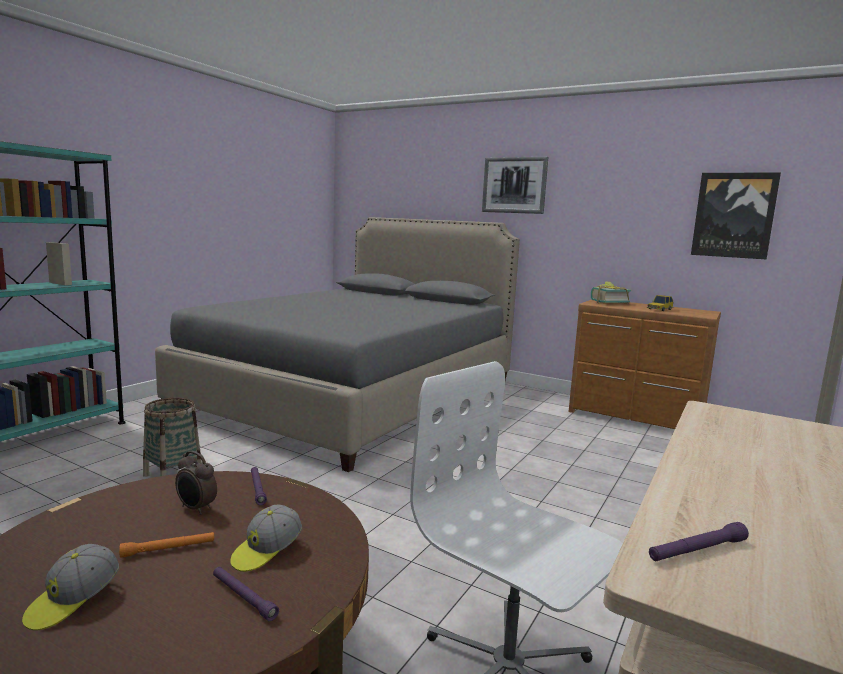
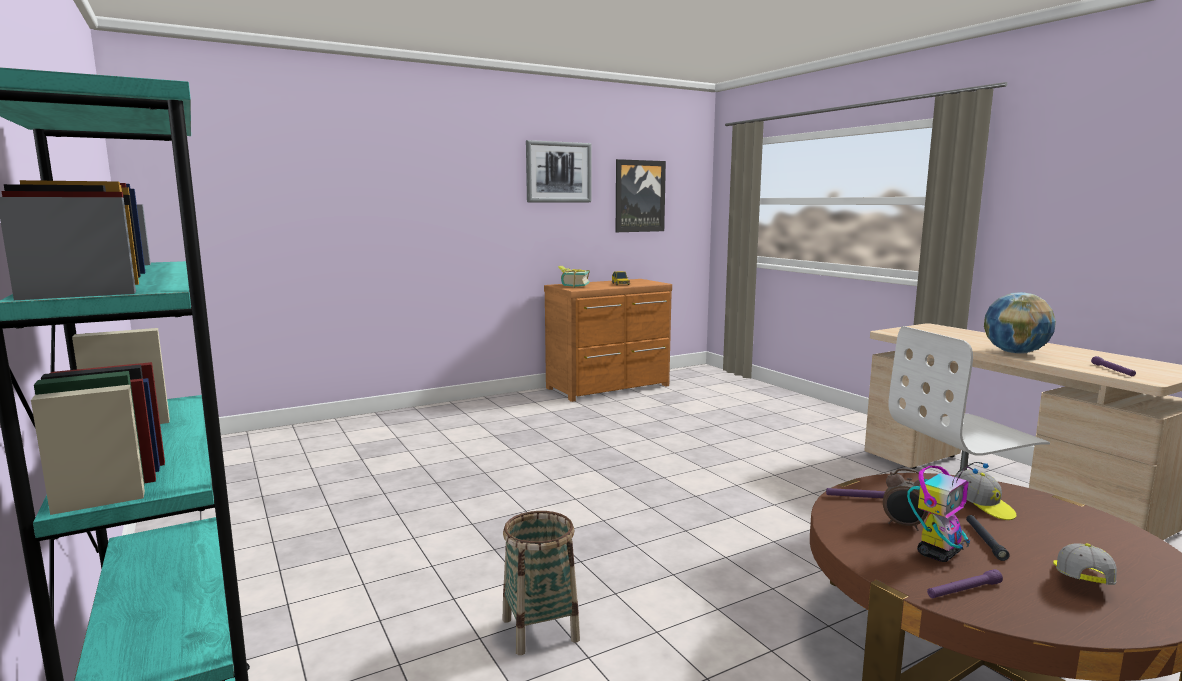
camera: 60 degrees left, 0 degrees up
(73, 601) = (1080, 581): cap -> cap turned 120 degrees counterclockwise
(135, 524) = (939, 553): none -> toy robot
(168, 549) = (984, 541): orange flashlight -> black flashlight
(196, 509) = (904, 525): alarm clock -> alarm clock turned 60 degrees clockwise
(243, 597) = (1052, 520): purple flashlight -> purple flashlight (963, 590)
(355, 396) = (393, 471): grey bed -> none
(514, 185) = (444, 167): picture -> picture (558, 172)
(712, 476) = (1014, 352): none -> globe

